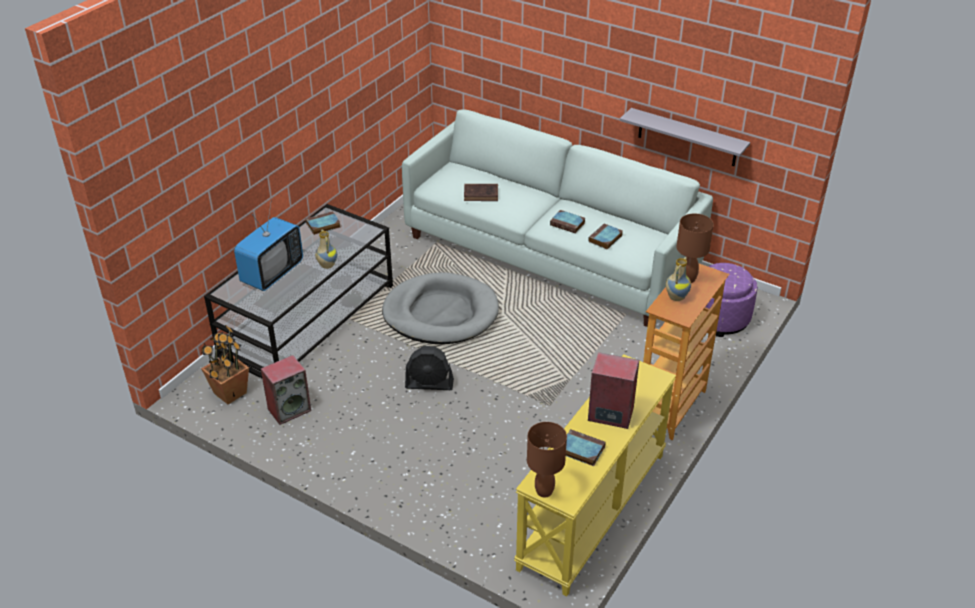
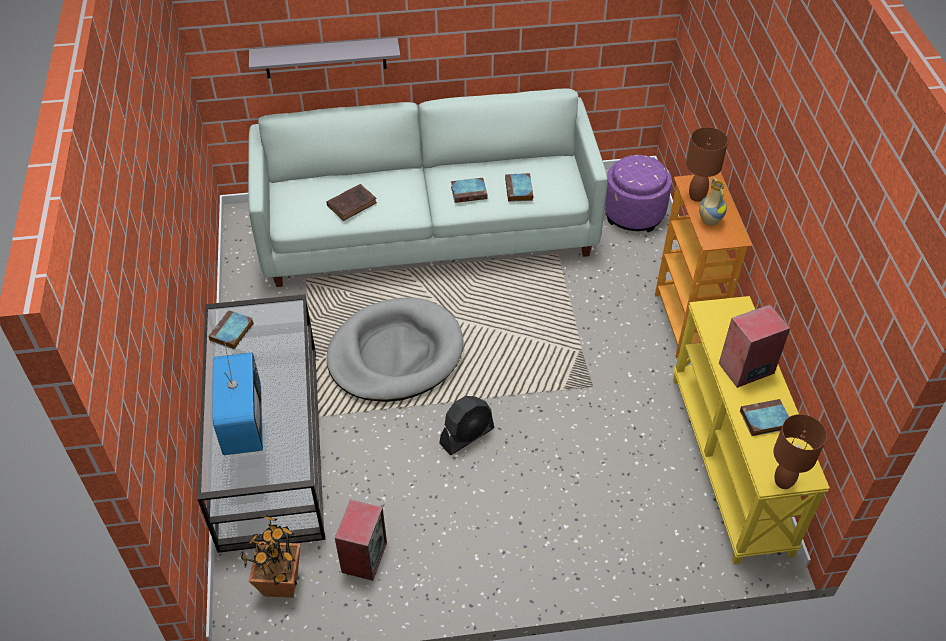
camera: 40 degrees left, 10 degrees up
(327, 265) = (292, 377): vase -> none
(687, 137) = (543, 48): grey shelf -> grey shelf (325, 58)

